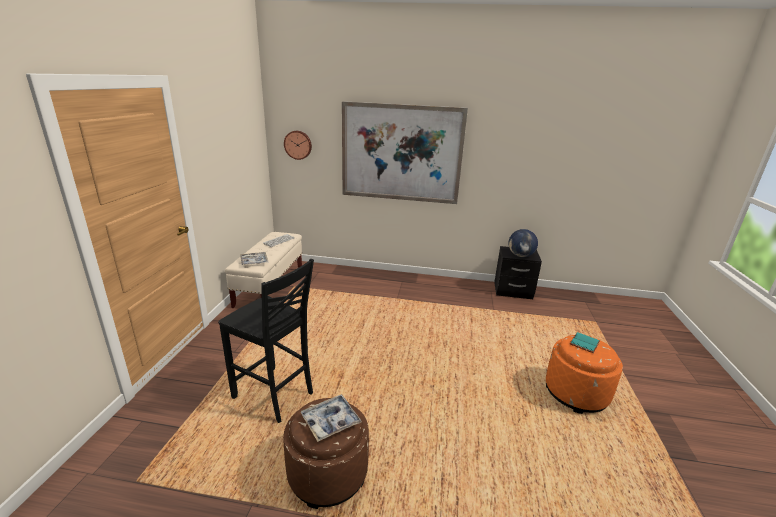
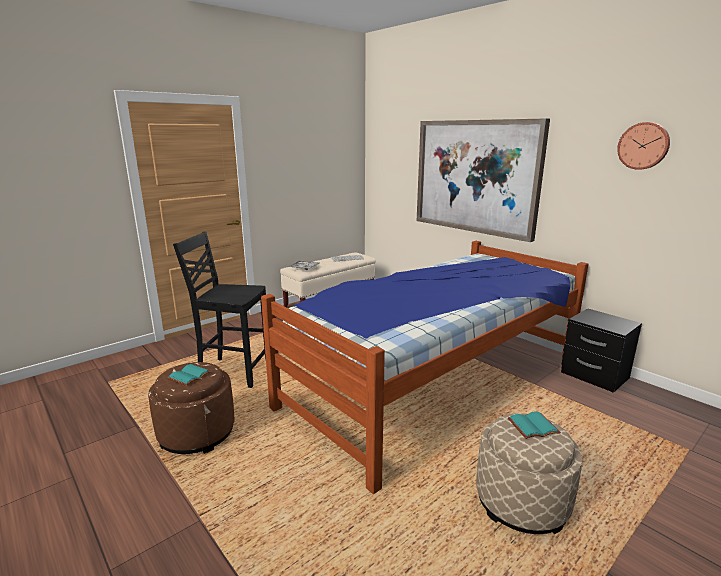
camera: 40 degrees right, 5 degrees down
(275, 396) = (233, 372): black chair -> black chair turned 120 degrees clockwise
(298, 145) = (387, 168): wall clock -> wall clock (643, 146)
(330, 421) = (189, 376): tray -> turquoise book
(438, 331) = (434, 380): none -> bed
(520, 256) = (600, 323): globe -> none
(576, 393) = (521, 502): orange ottoman -> beige ottoman

